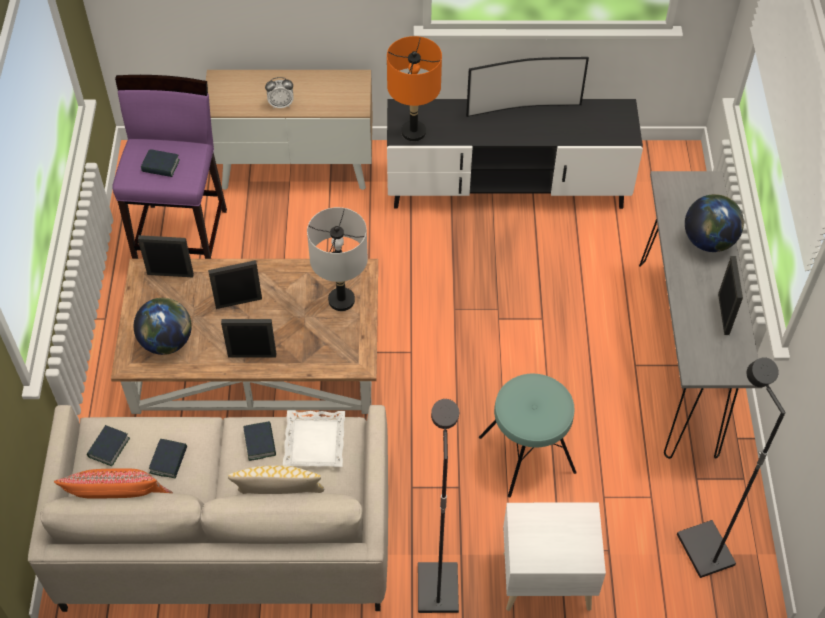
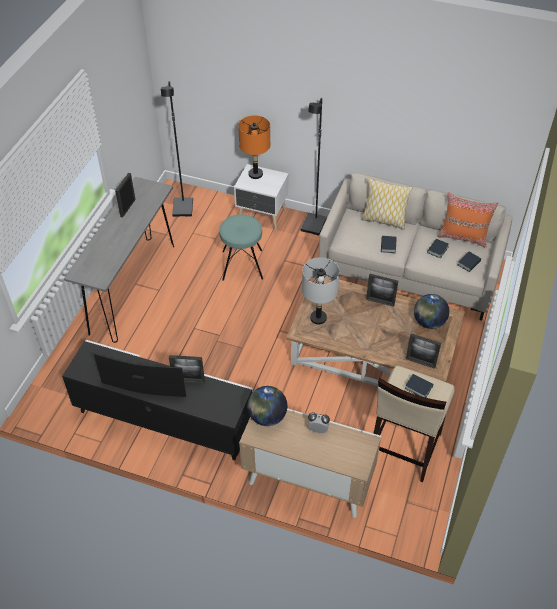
camera: 160 degrees left, 5 degrees down
(182, 237) = (404, 447): purple stool -> beige stool
(238, 302) = (381, 333): picture frame -> picture frame (188, 381)
(315, 442) = (359, 239): white tray -> none
(413, 132) = (229, 394): orange table lamp -> orange table lamp (255, 174)
(708, 241) = (105, 243): globe -> globe (267, 416)

